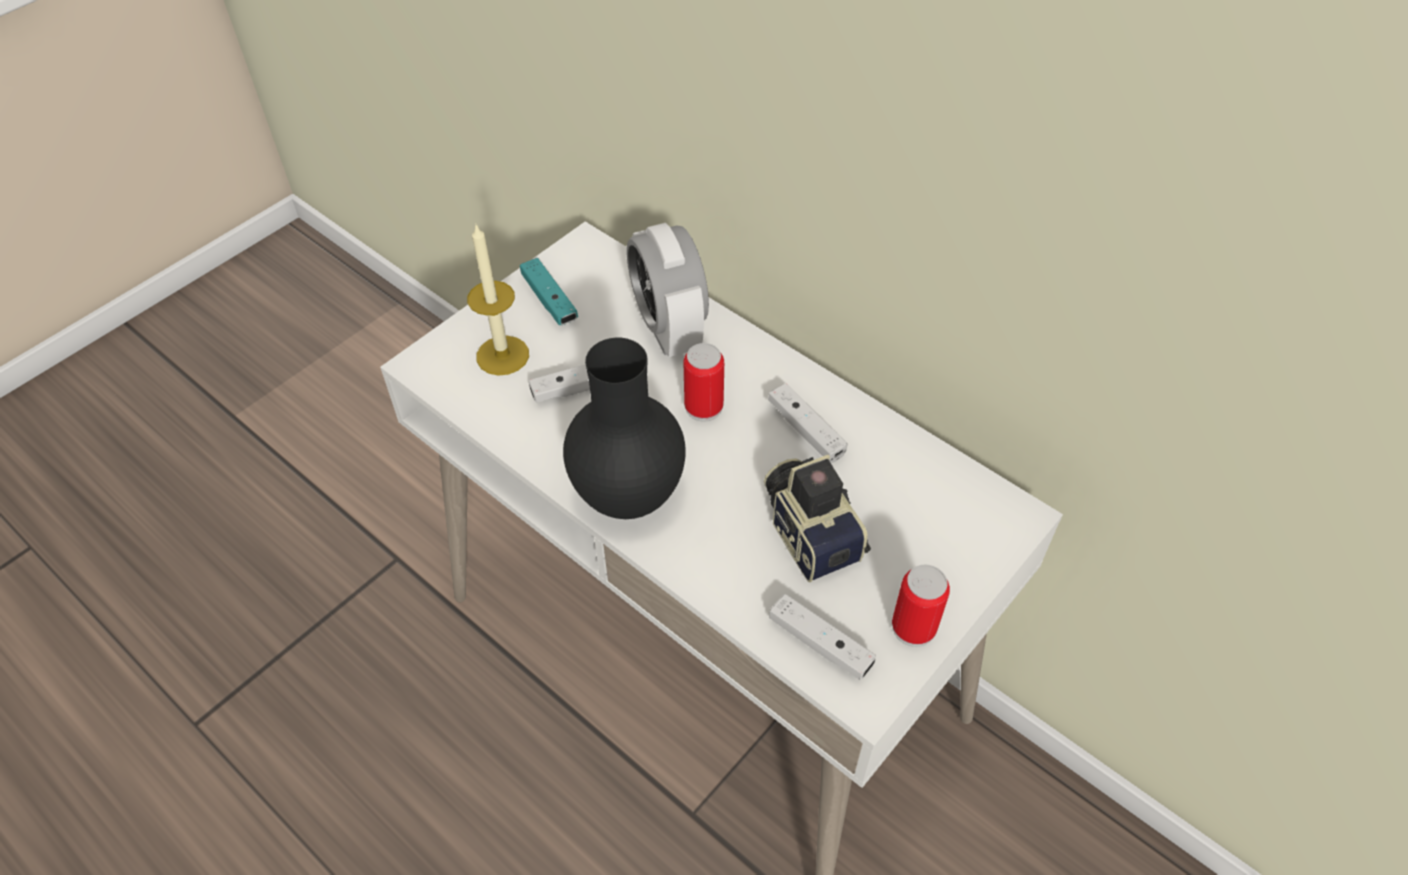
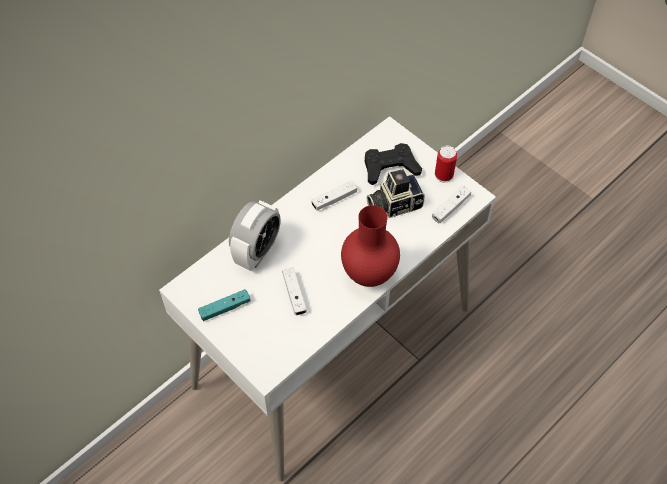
camera: 85 degrees left, 5 degrees up
(502, 355) = (265, 331): candle -> none
(627, 495) = (367, 275): black vase -> red vase
(669, 329) = (257, 251): alarm clock -> alarm clock turned 45 degrees counterclockwise
(703, 407) = (315, 239): can -> none
(911, 521) = (390, 167): none -> black game controller

